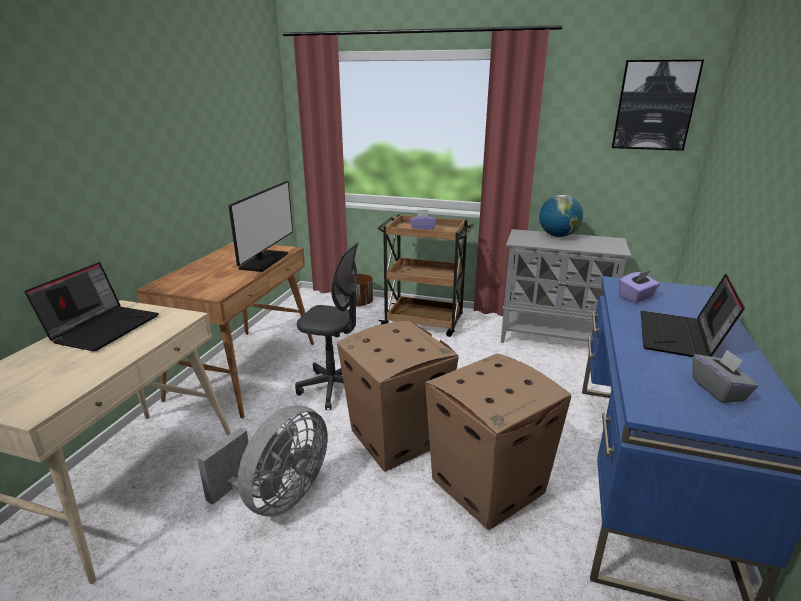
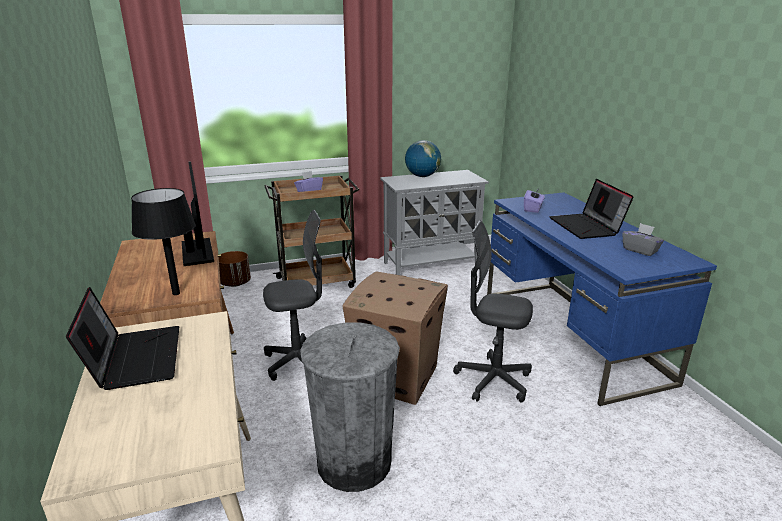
camera: 35 degrees left, 0 degrees up
(200, 289) = (176, 293): none -> black table lamp
(277, 497) = (354, 462): grey fan -> grey trash can
(489, 485) = (493, 380): cardboard box -> grey office chair
(654, 105) = (471, 61): picture -> none

